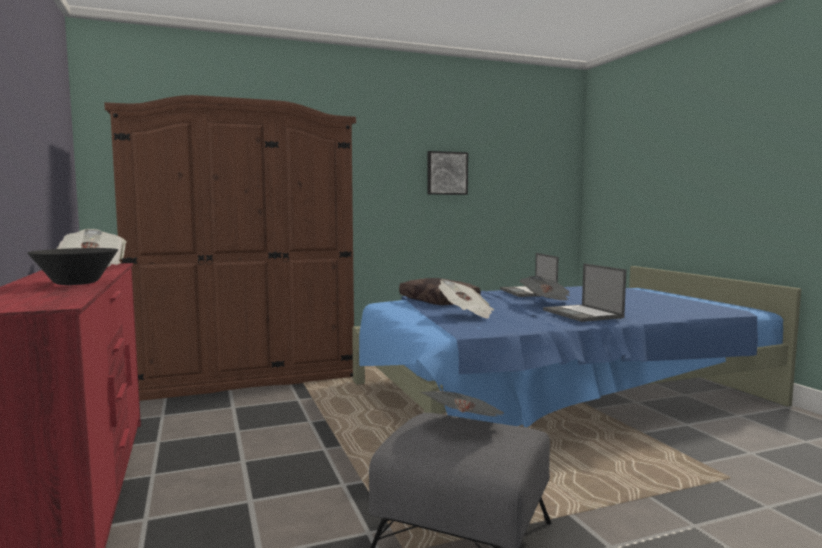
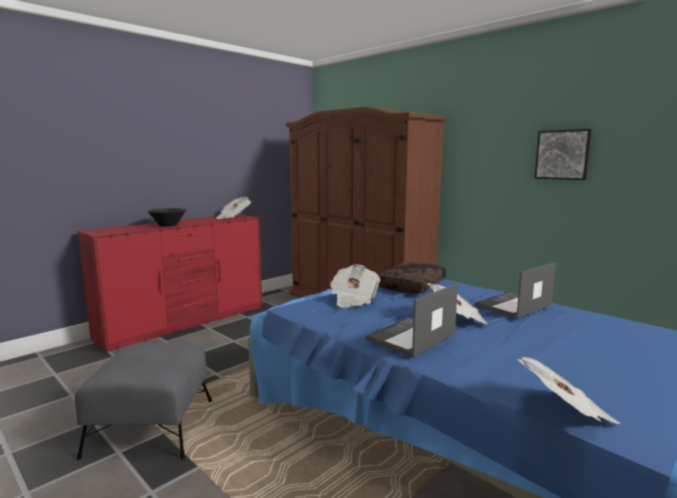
camera: 65 degrees right, 5 degrees up
(465, 427) = (158, 357): newspaper -> newspaper (564, 412)

